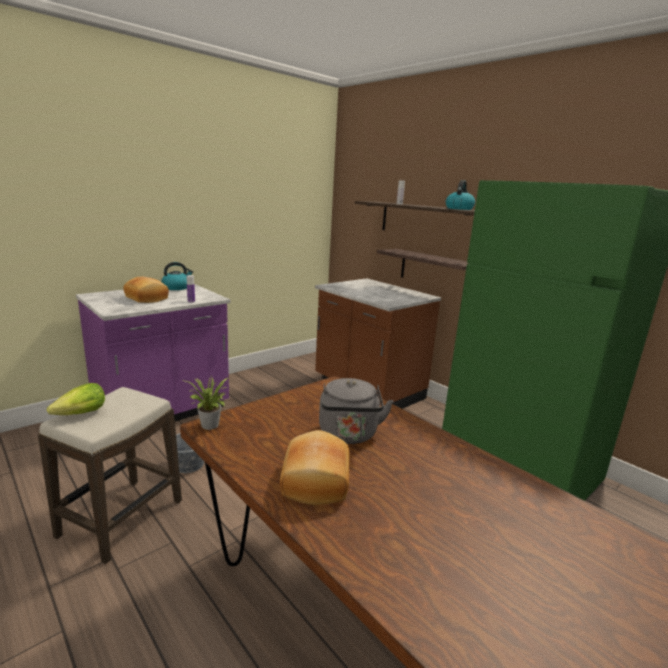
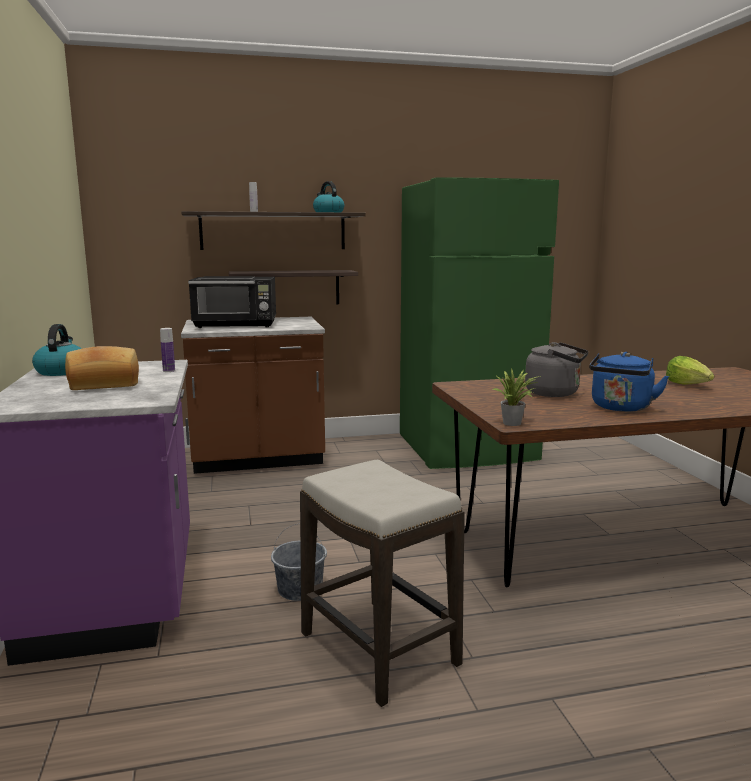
camera: 60 degrees left, 5 degrees down
(81, 414) = (377, 497): lettuce -> lettuce (688, 385)
(313, 481) = (620, 408): bread -> blue kettle
(362, 289) = (236, 325): none -> black microwave

